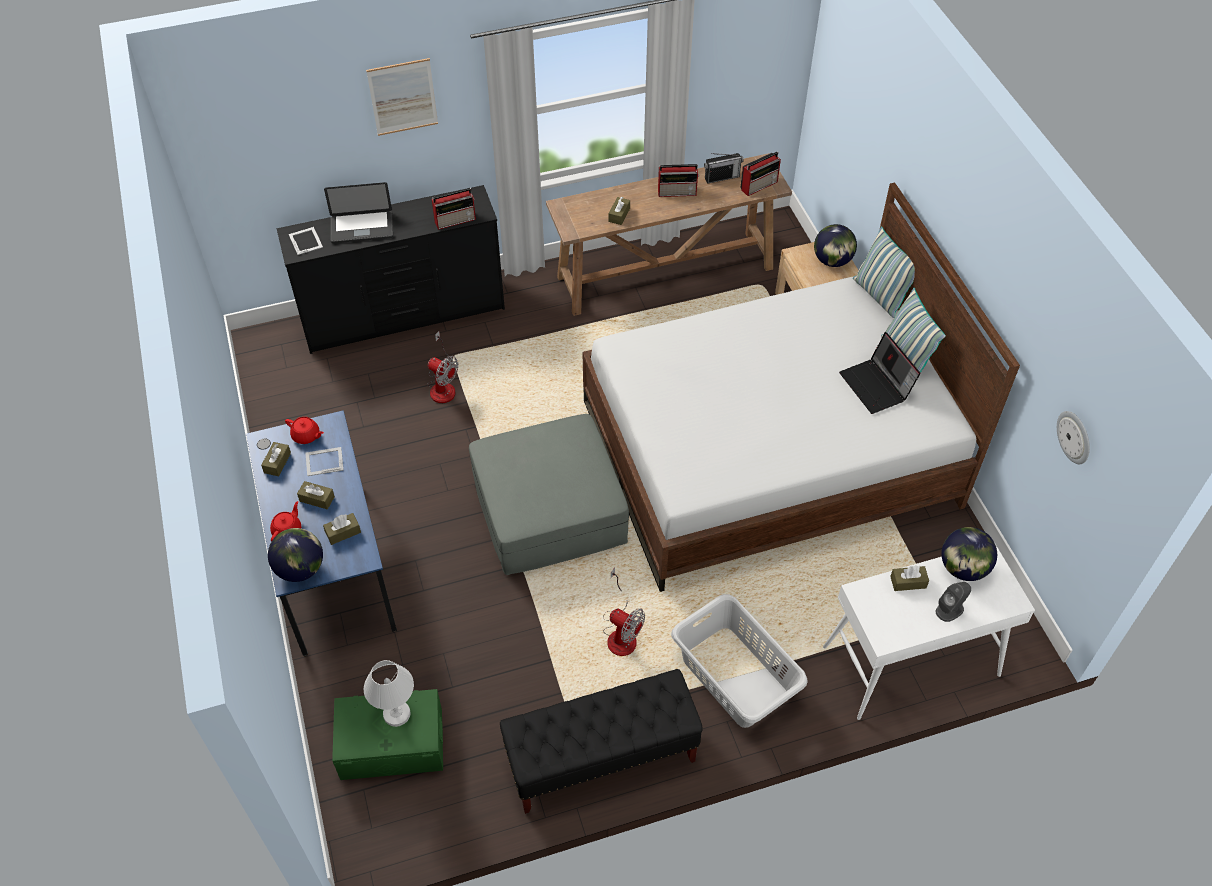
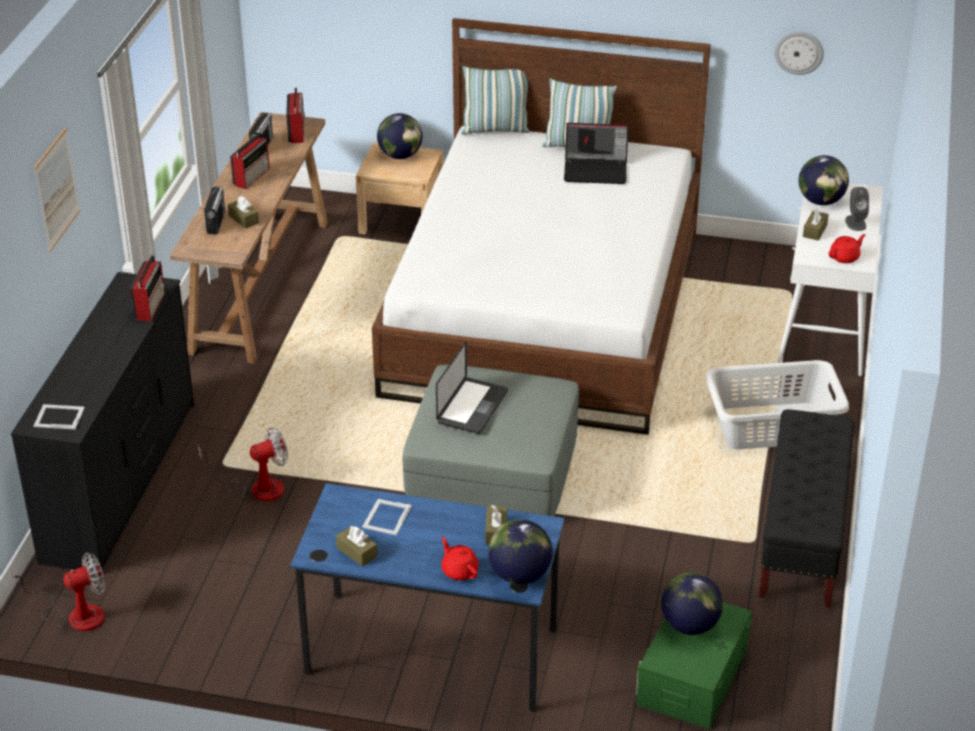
camera: 60 degrees left, 15 degrees down
(306, 436) = (338, 520): red teapot -> red teapot (845, 257)
(317, 499) = (434, 537): brown tissue box -> none
(362, 228) = (86, 371): laptop -> laptop (472, 407)
(397, 713) = (689, 625): white table lamp -> globe
(603, 203) = (216, 223): none -> radio
(620, 633) = (675, 476): fan -> fan (75, 614)

